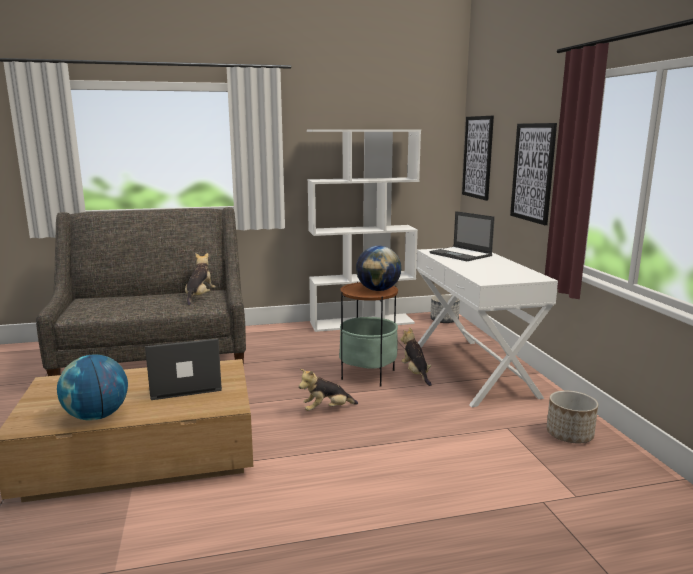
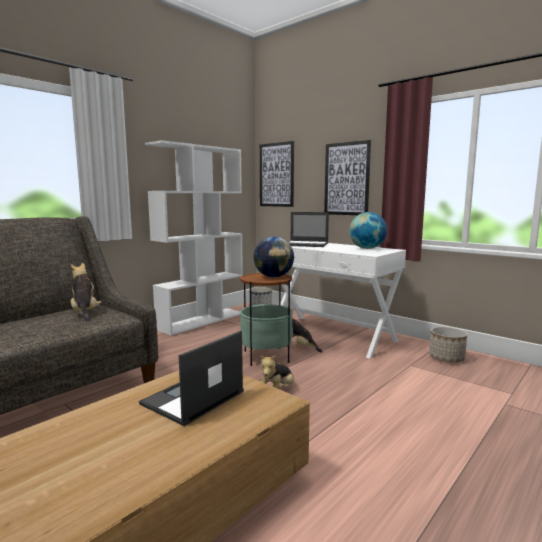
camera: 35 degrees left, 5 degrees down
(97, 416) = (146, 469): globe -> globe (367, 248)

